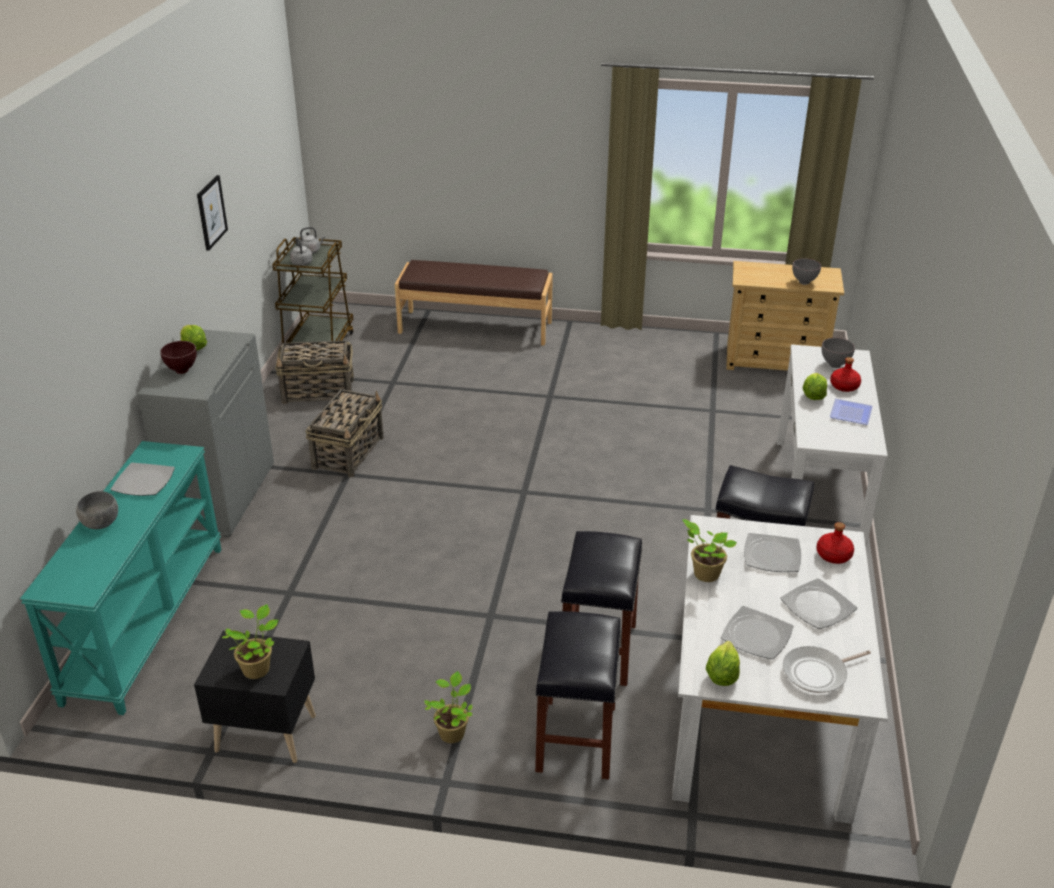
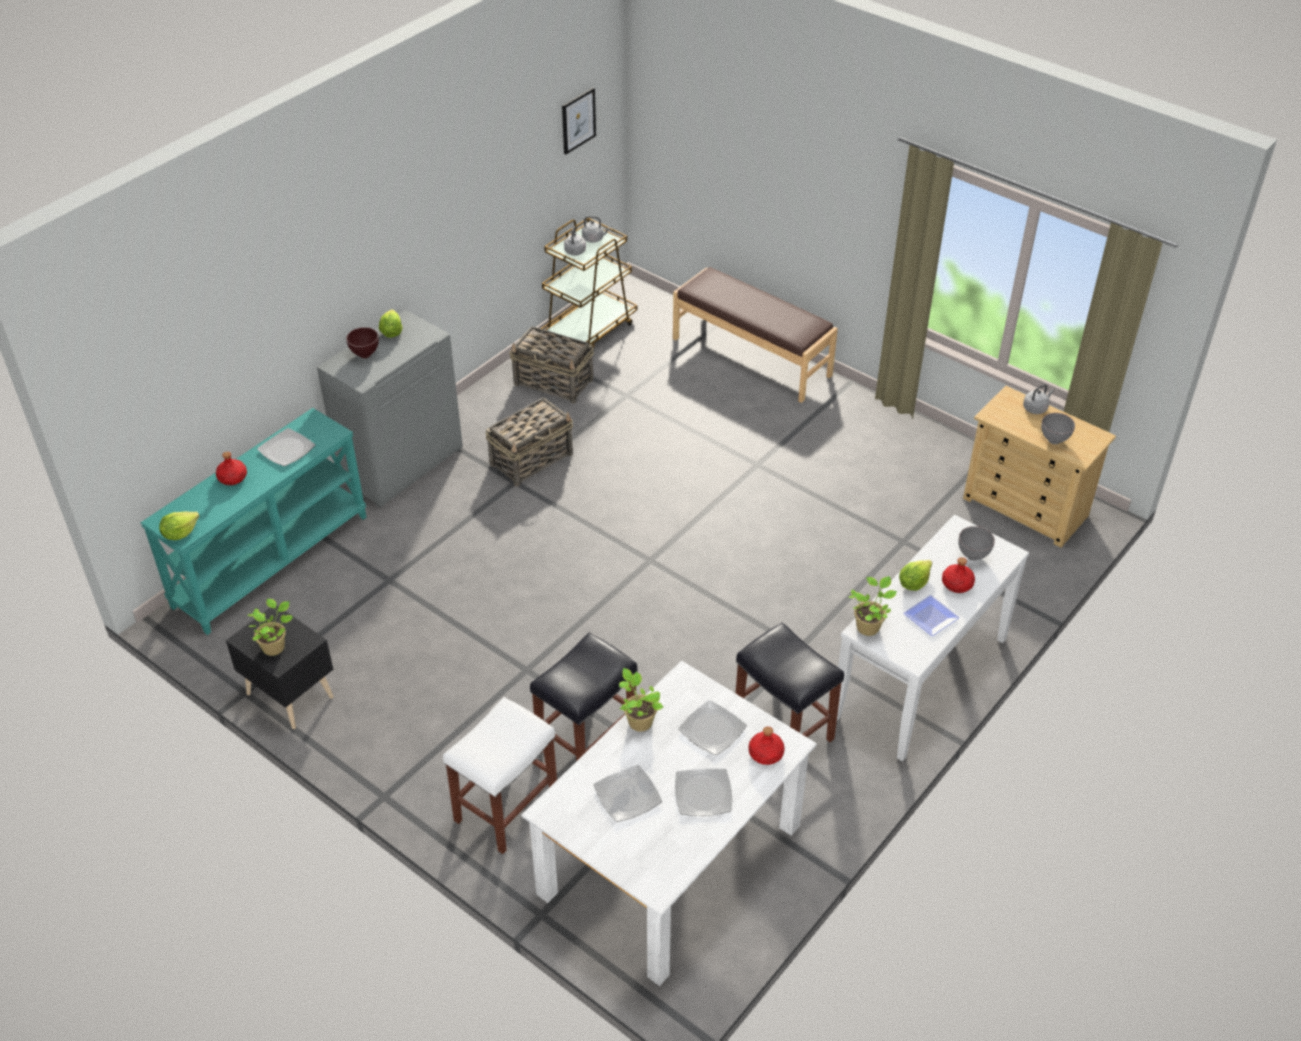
camera: 30 degrees right, 10 degrees up
(102, 523) = (233, 478): grey bowl -> red bottle
(211, 212) = (457, 203): picture -> picture (578, 120)
(452, 732) = (419, 758): potted plant -> potted plant (868, 626)
(575, 737) = (506, 807): black stool -> white stool
(721, 676) = (567, 816): lettuce -> lettuce (180, 533)
(769, 268) = (1036, 408): none -> grey kettle
(818, 673) = (644, 850): frying pan -> none

